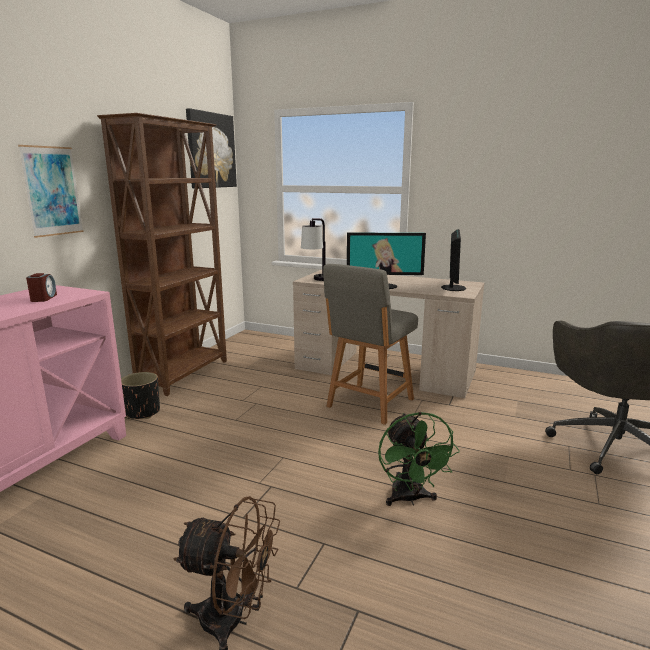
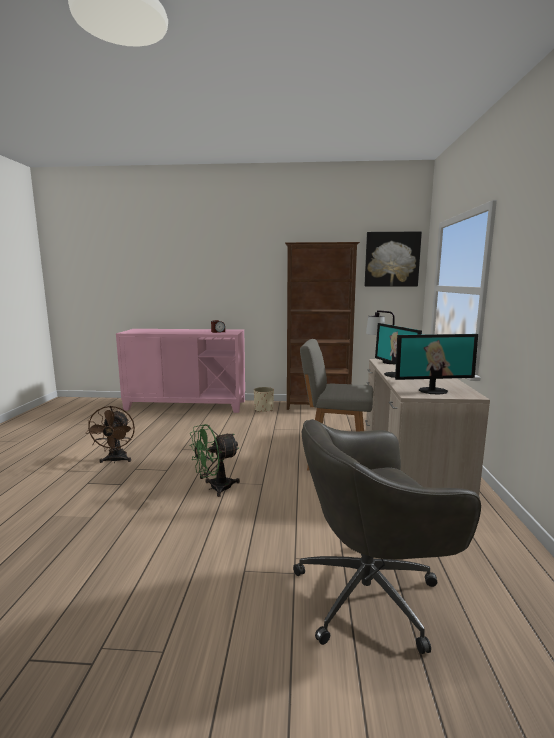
camera: 70 degrees right, 5 degrees down
(52, 191) = (255, 284): picture -> none
(142, 412) = (264, 409): black planter -> beige planter

